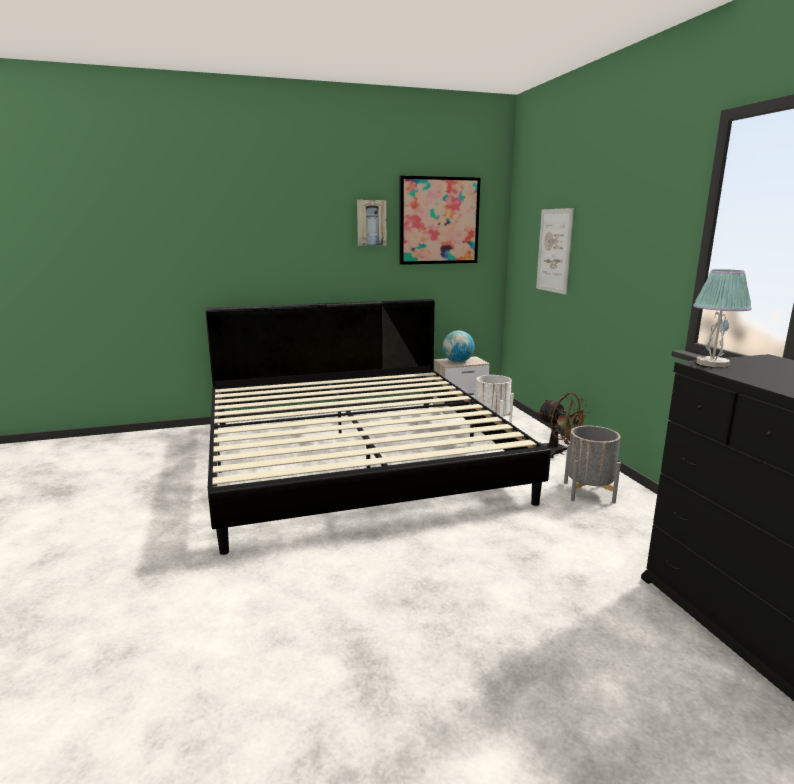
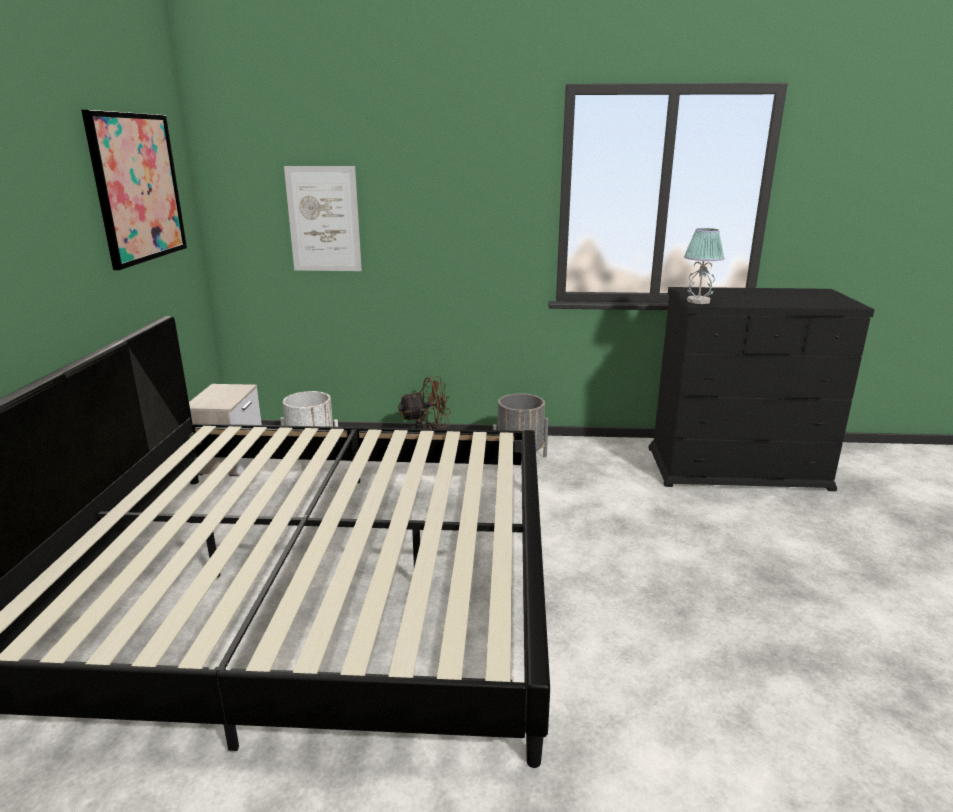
camera: 70 degrees left, 5 degrees up
(371, 223) = (66, 201): picture -> none
(457, 362) = (221, 398): globe -> none

